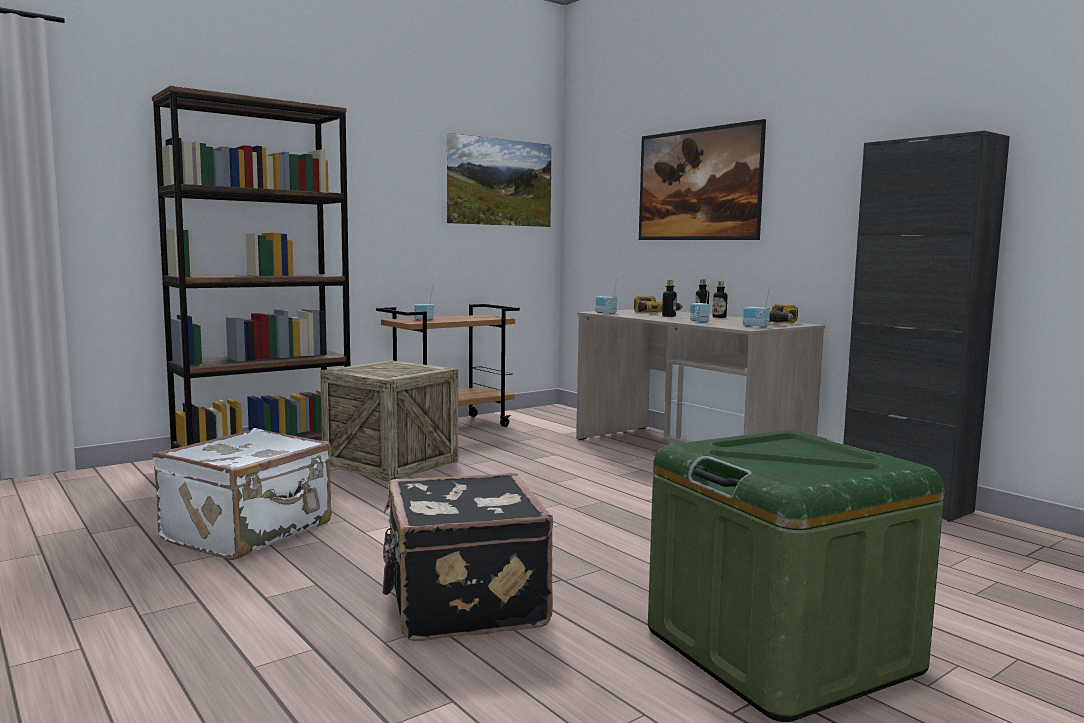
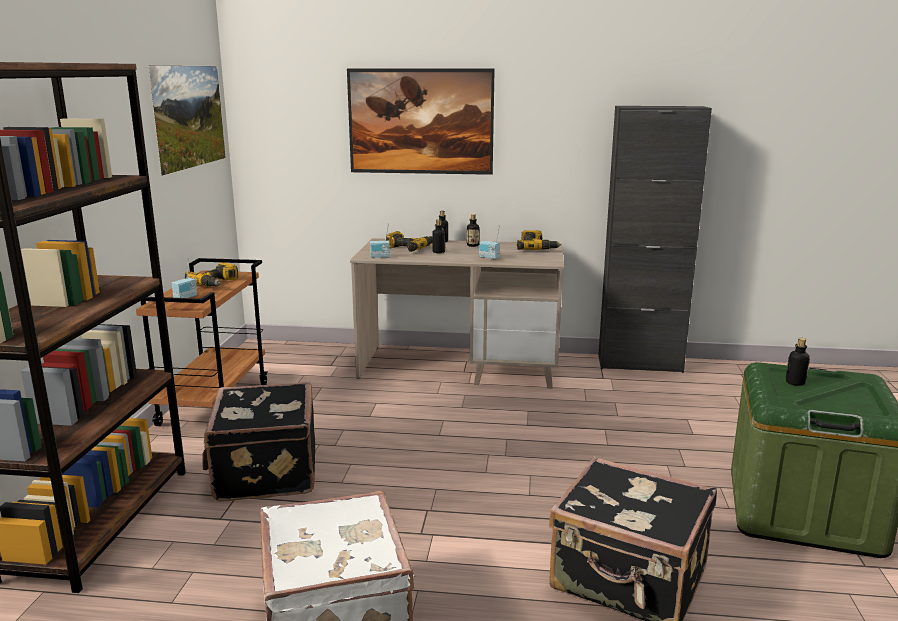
camera: 45 degrees left, 10 degrees up
(391, 462) = (264, 472): crate -> black suitcase
(466, 318) = (216, 284): none -> power drill
(755, 326) = (544, 258): radio -> none
(785, 448) = (795, 382): none -> bottle

